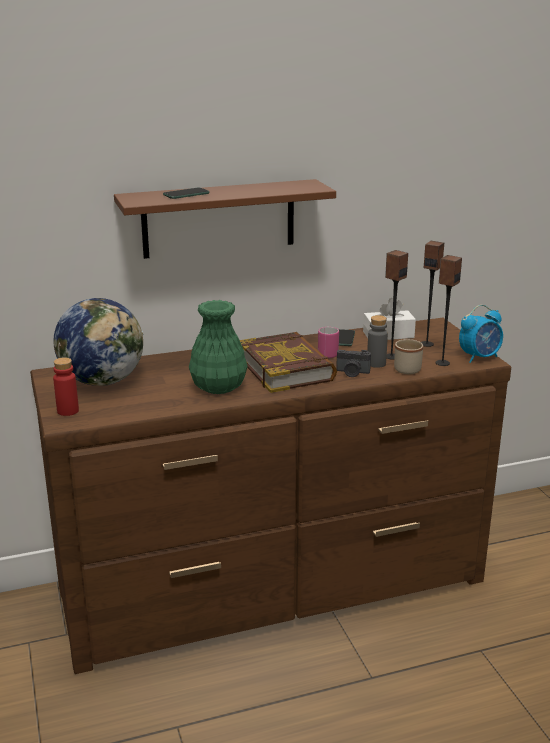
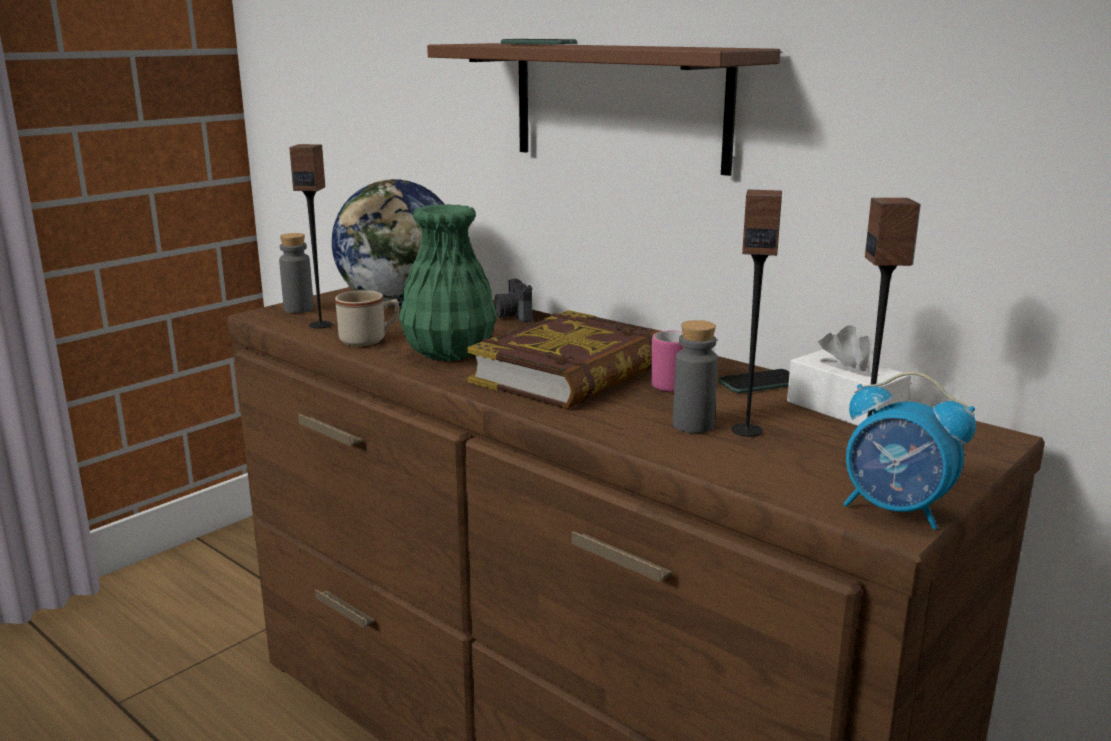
camera: 60 degrees right, 5 degrees down
(68, 411) = (299, 309): red bottle -> grey bottle
(352, 373) = (623, 416): camera -> camera (512, 316)
(408, 368) = (717, 453): beige mug -> beige mug (369, 340)
(442, 363) = (795, 478): speaker -> speaker (321, 325)

